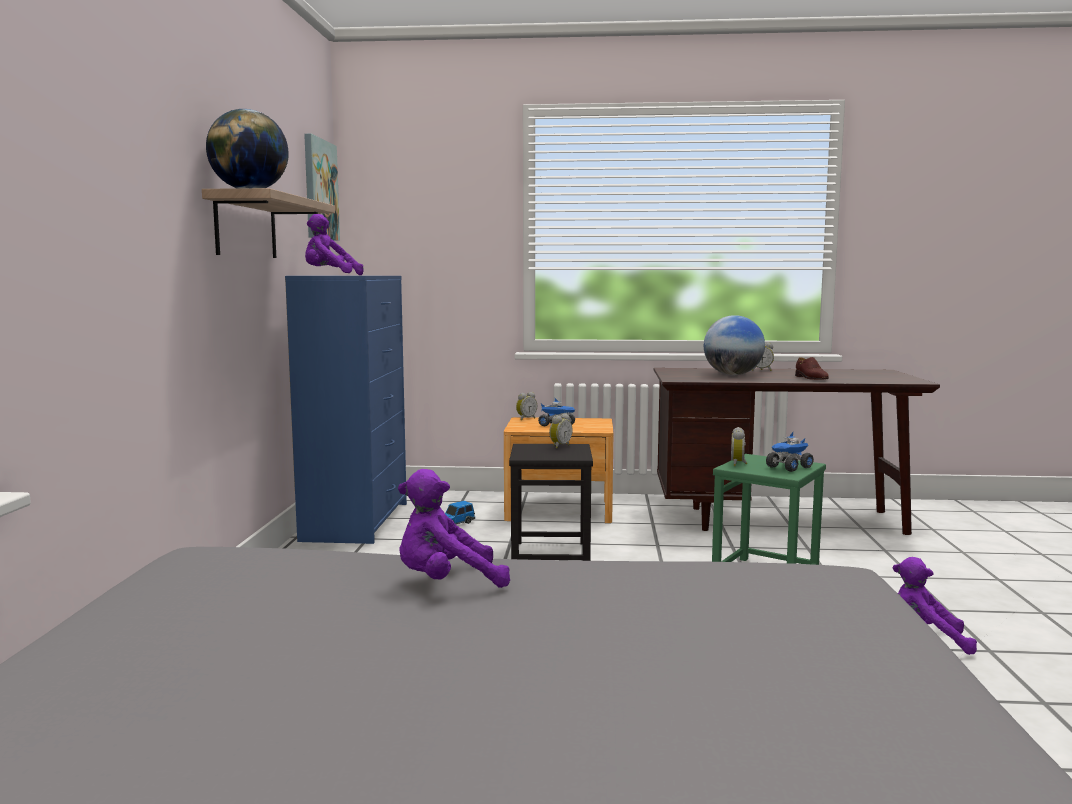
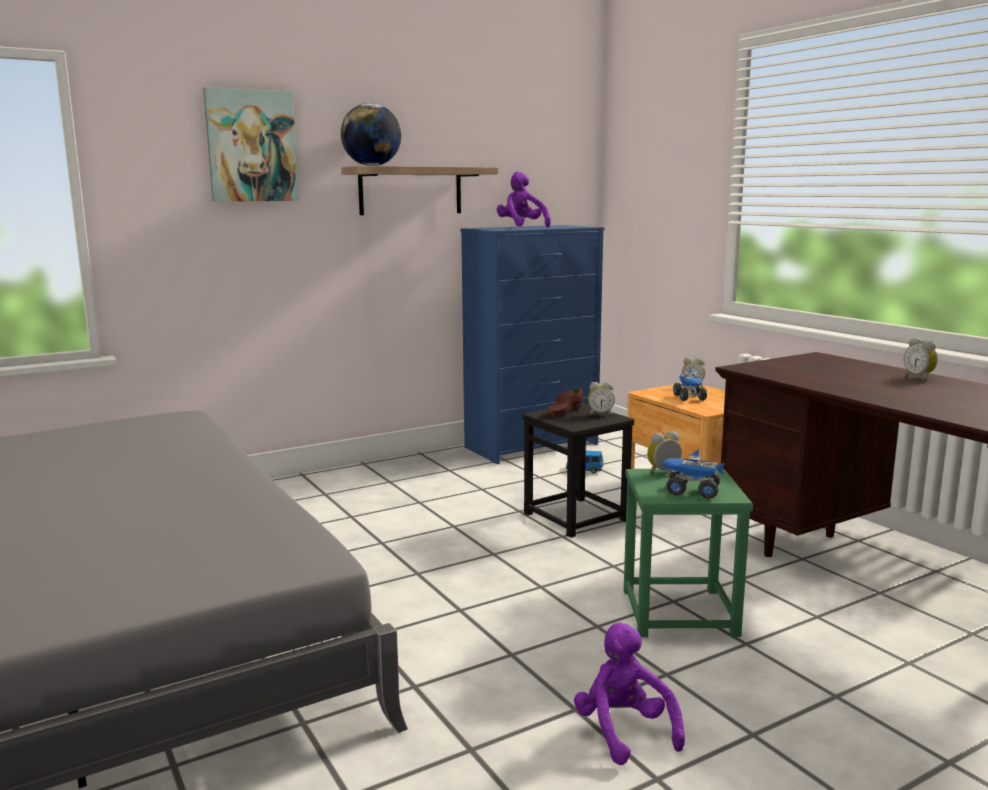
camera: 55 degrees right, 5 degrees up
(319, 190) = (560, 146): picture -> picture (251, 146)
(447, 583) = (184, 466): purple plush toy -> none
(732, 375) = (840, 375): globe -> none
(811, 378) = (907, 398): brown shoe -> brown shoe (563, 413)

